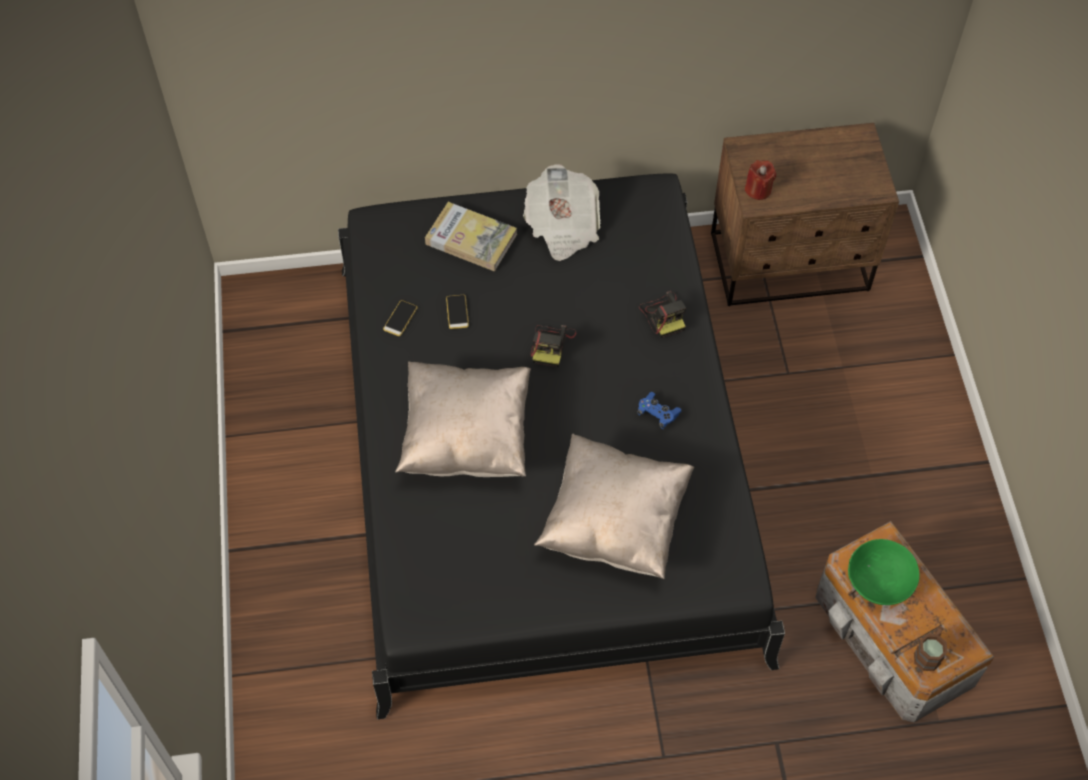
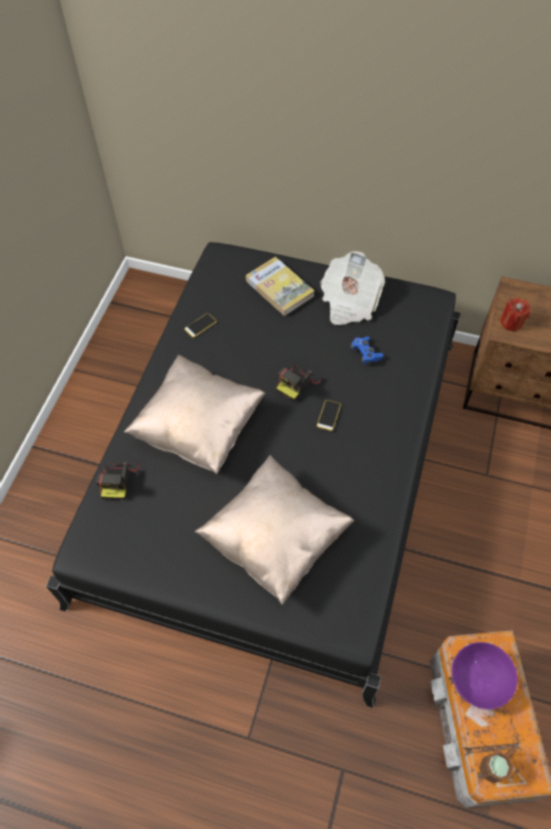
camera: 25 degrees right, 0 degrees up
(457, 312) = (242, 335): phone -> phone (328, 415)
(657, 414) = (352, 466): blue game controller -> blue game controller (365, 353)
(663, 315) = (394, 392): camera -> camera (118, 480)
(879, 582) = (479, 680): green bowl -> purple bowl

